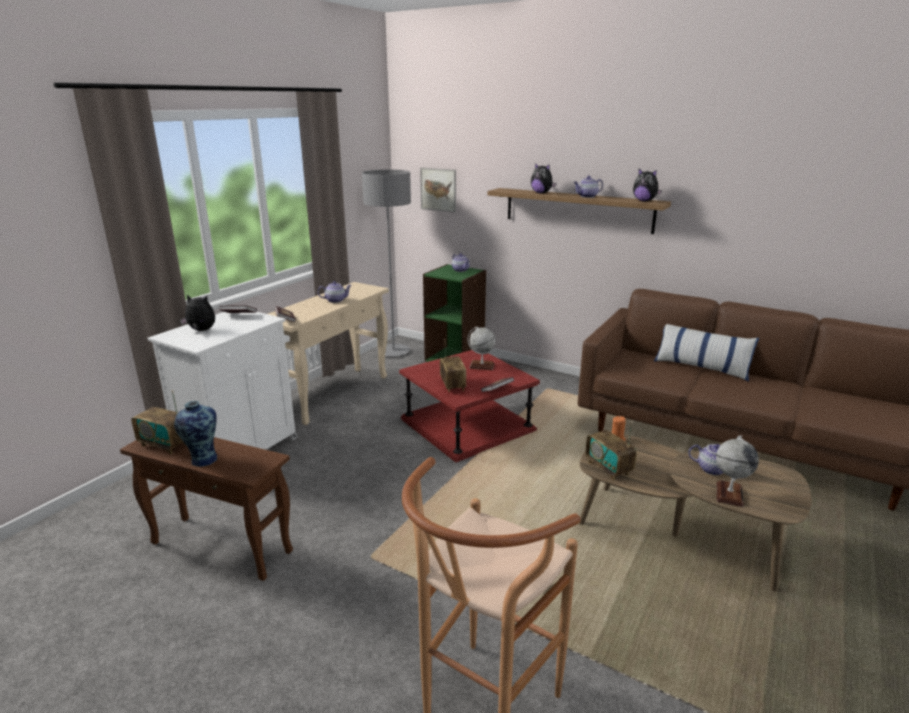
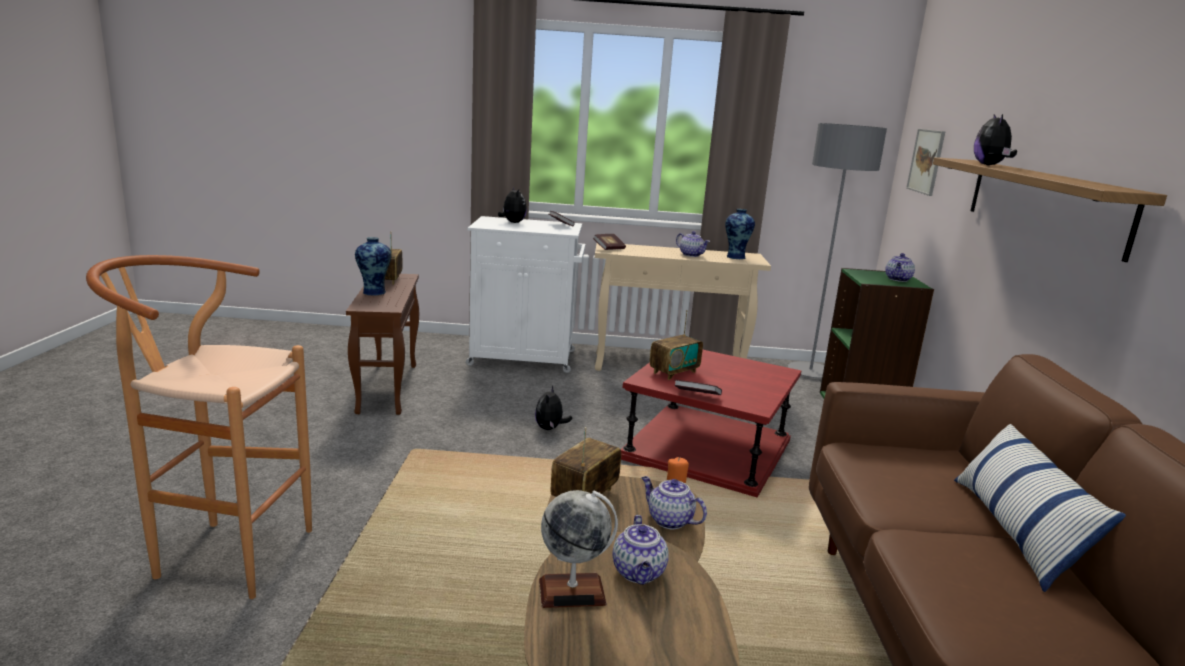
camera: 60 degrees right, 5 degrees down
(356, 290) = (735, 257): none -> vase
(481, 366) = (751, 379): globe -> none
(587, 196) = (1035, 173): teapot -> teapot (669, 520)
(644, 201) = (1103, 186): plush toy -> plush toy (550, 428)

